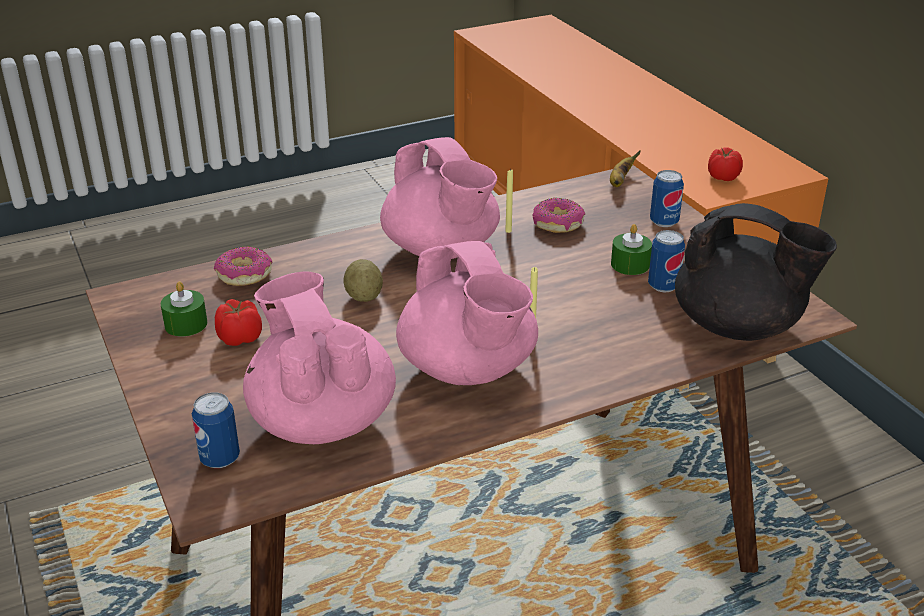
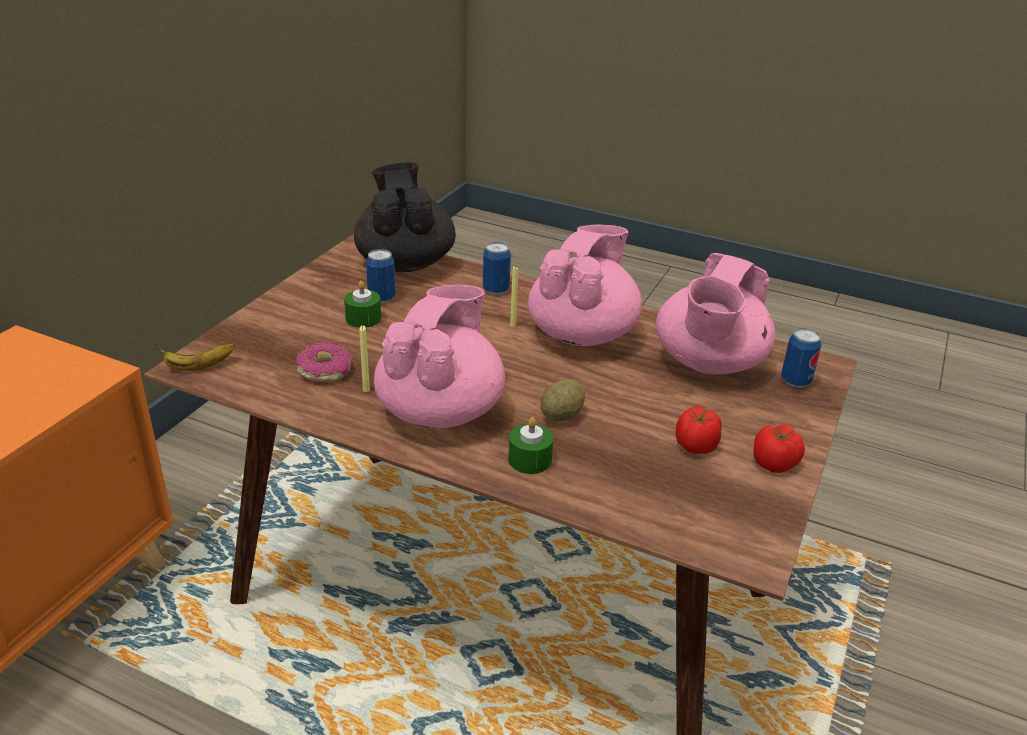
camera: 130 degrees left, 0 degrees up
(186, 324) = (724, 486): green candle -> green candle (529, 459)
(244, 275) = (620, 501): donut -> none
(664, 222) = (269, 324): can -> can (496, 290)
(722, 177) = (51, 376): tomato -> tomato (775, 464)

